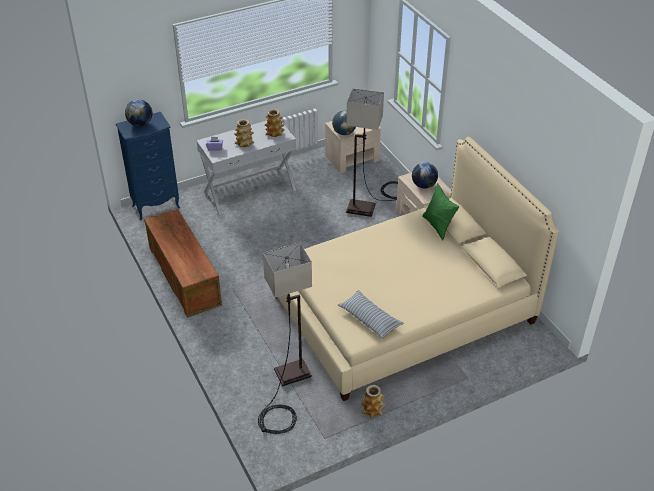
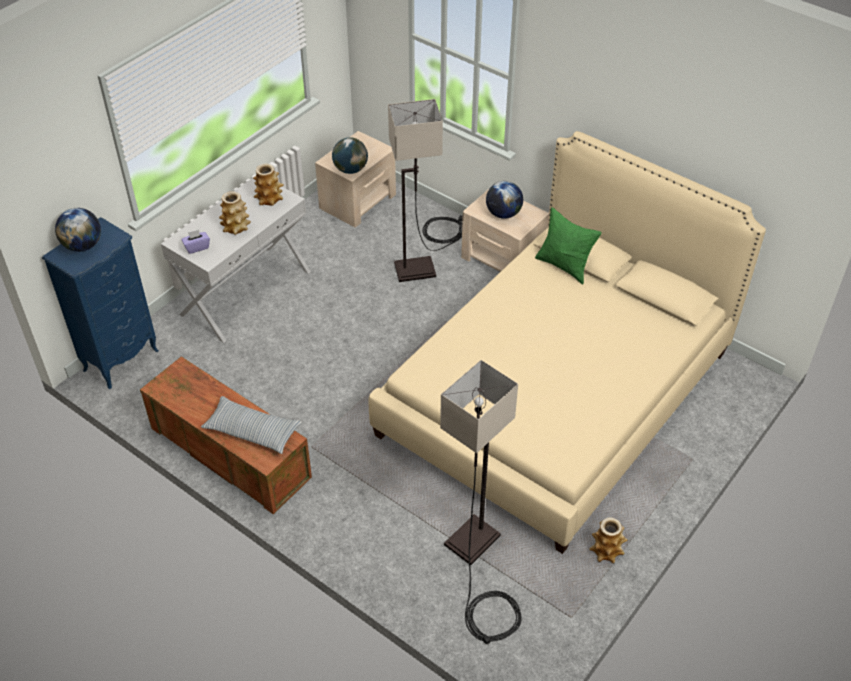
camera: 25 degrees left, 5 degrees up
(370, 319) = (564, 429): pillow -> pillow (252, 431)

